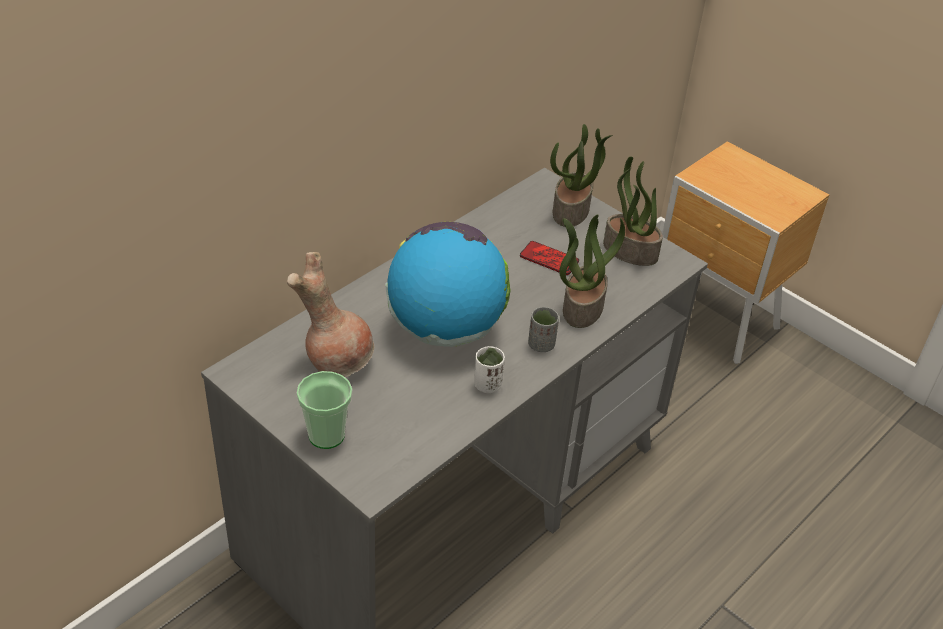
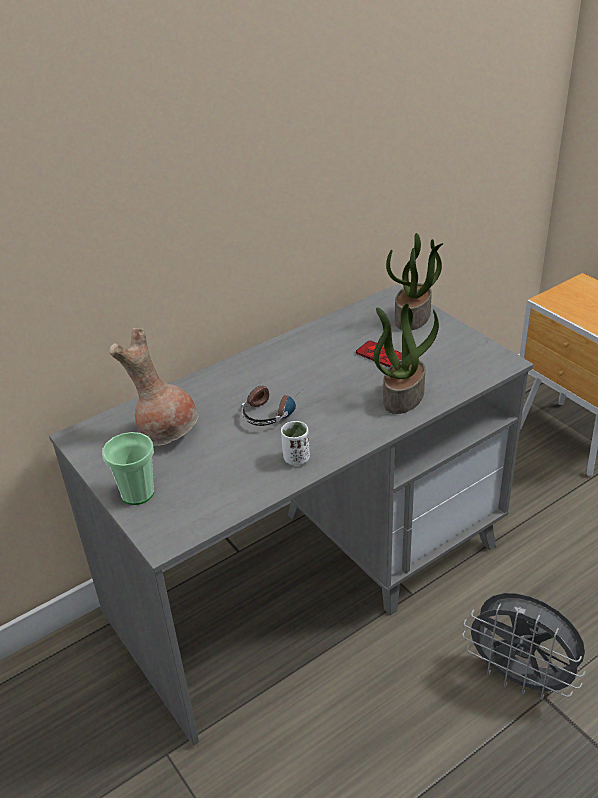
camera: 15 degrees right, 5 degrees down
(446, 329) = (272, 410): globe -> headphones
(541, 345) = (356, 426): grey cup -> none
(629, 251) = (459, 351): potted plant -> none
(696, 588) = (520, 678): none -> grey fan

